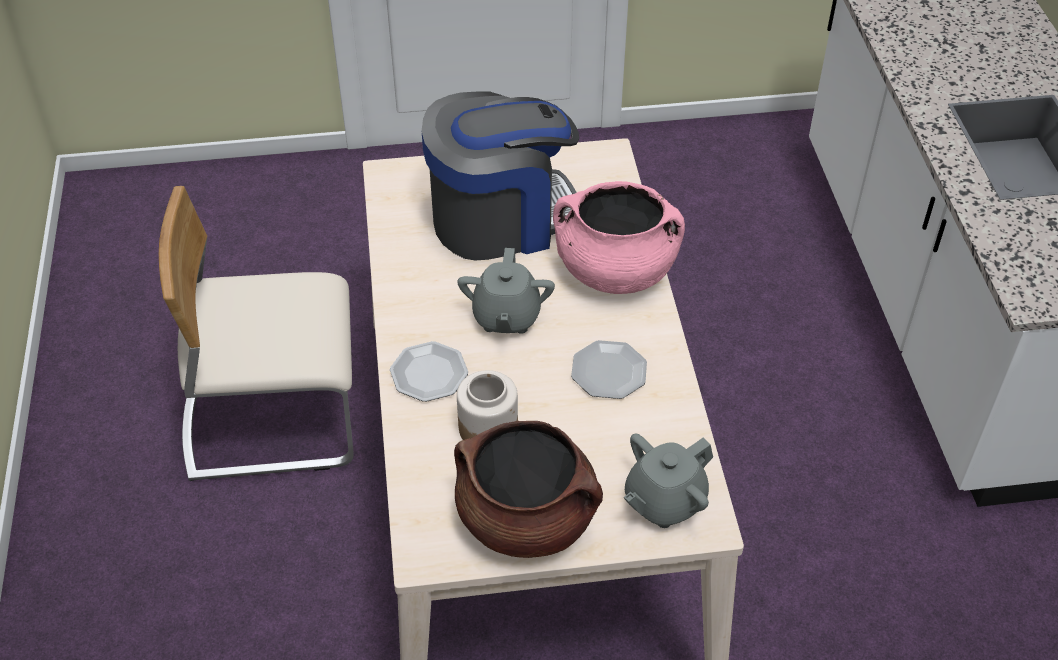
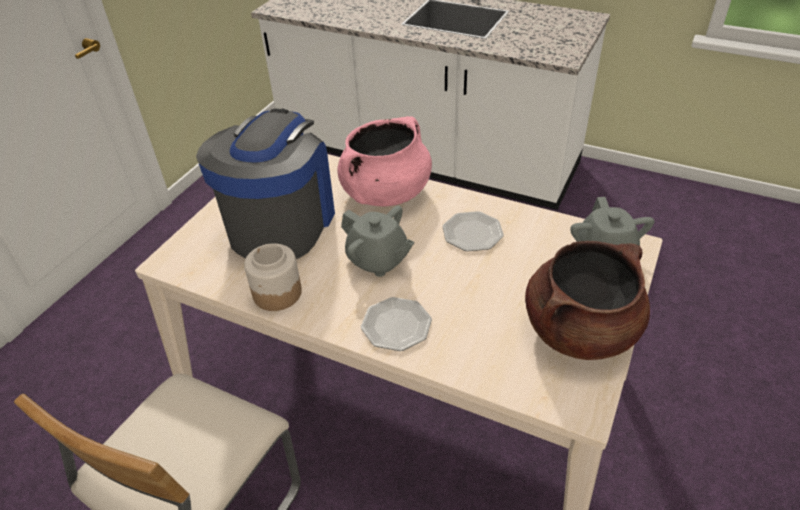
camera: 55 degrees left, 5 degrees down
(488, 427) = (477, 314): jar -> jar (276, 293)

